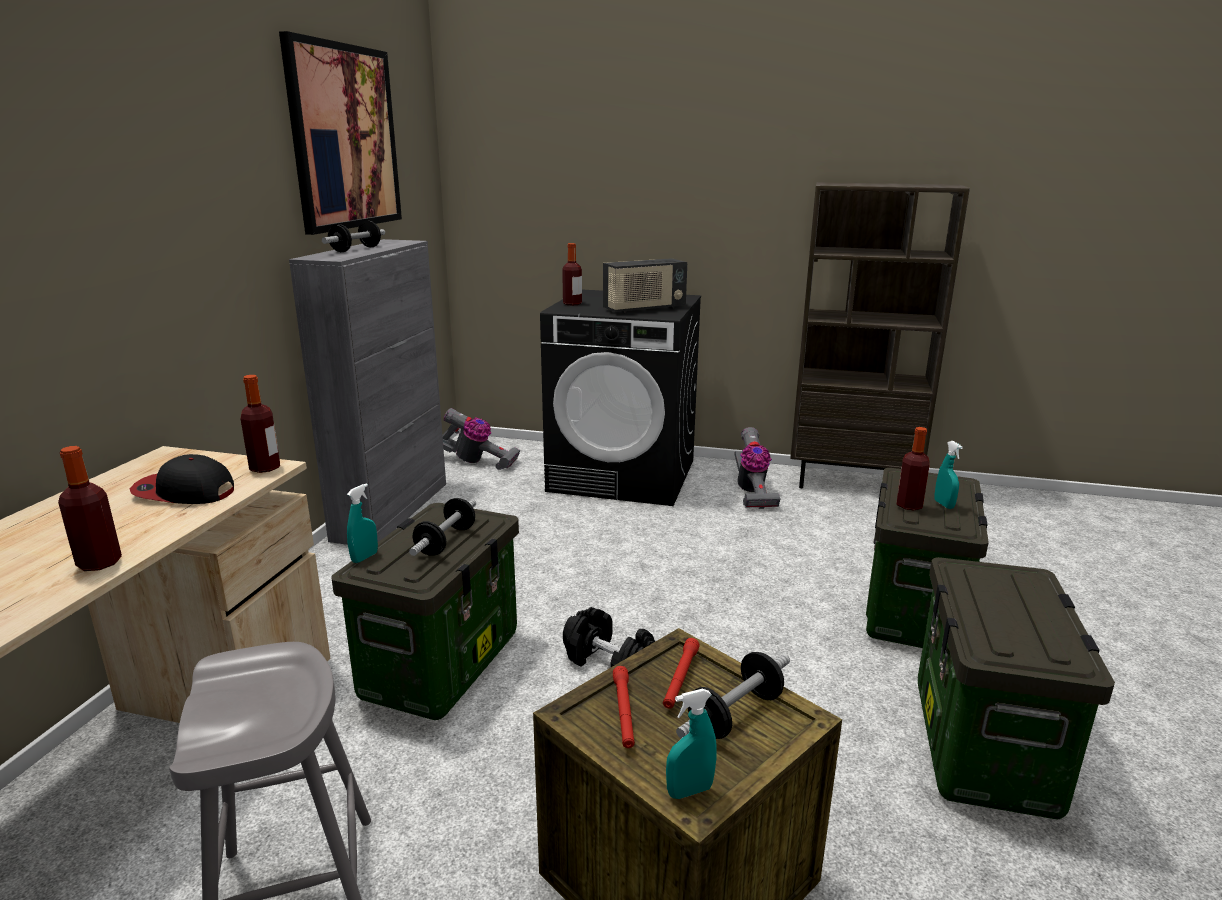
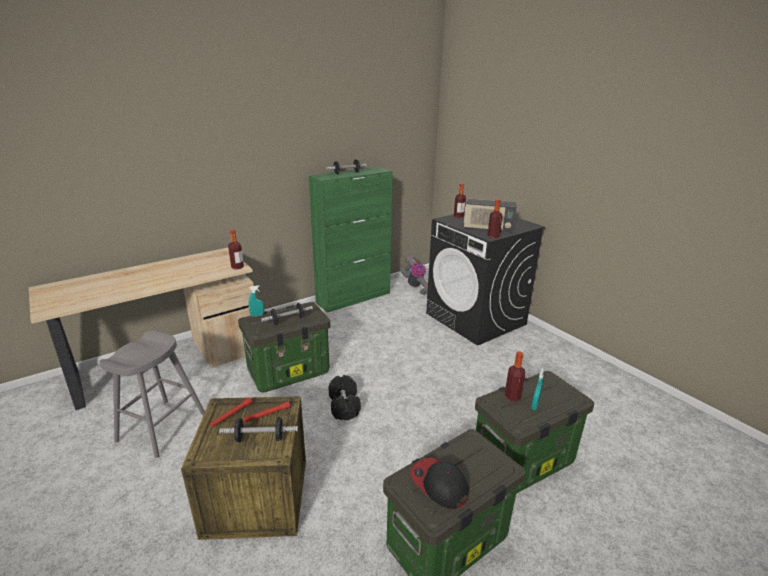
camera: 40 degrees right, 5 degrees up
(99, 563) = (149, 287): bottle -> bottle (493, 236)
(184, 492) = (203, 269): cap -> cap (439, 484)
(344, 138) = (359, 117): picture -> none
(392, 510) = (354, 298): grey cabinet -> green cabinet
(689, 791) = (204, 452): turquoise spray bottle -> none
(751, 492) = (533, 355): vacuum cleaner -> none
(852, 483) = (608, 376): brown bookcase -> none

